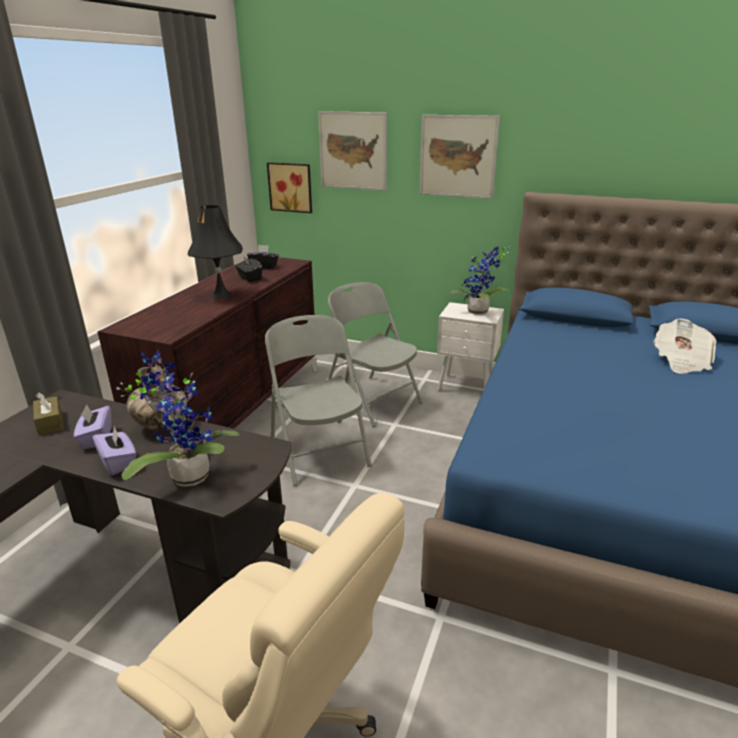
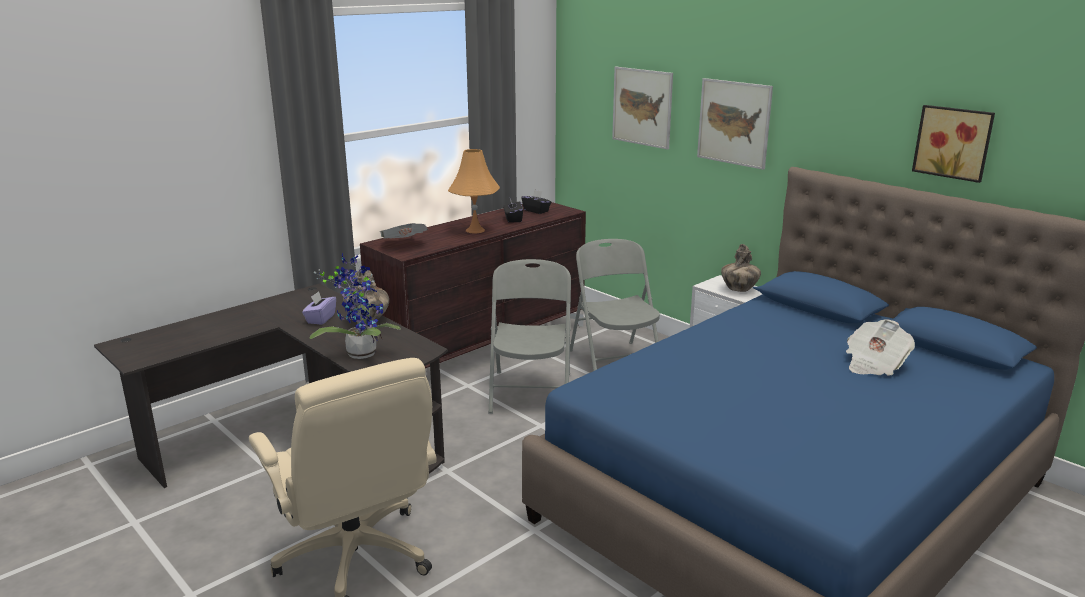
camera: 25 degrees right, 5 degrees down
(50, 422) = (299, 303): brown tissue box -> none
(118, 462) = (323, 336): purple tissue box -> none
(155, 323) = (404, 244): none -> newspaper
(221, 295) = (475, 230): black table lamp -> orange table lamp
(291, 187) = (587, 136): picture -> picture (953, 142)
(479, 313) = (739, 290): potted plant -> vase

